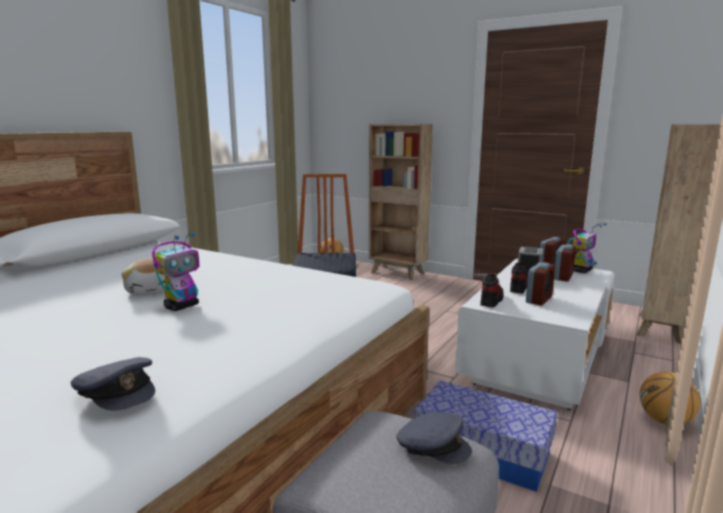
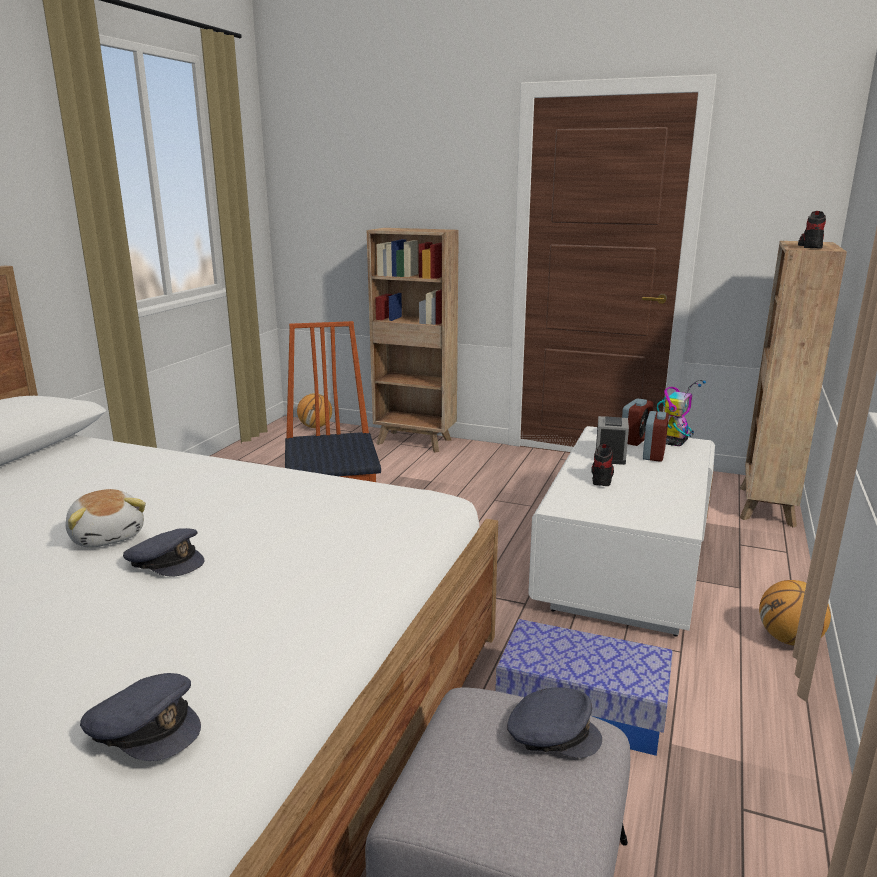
camera: 10 degrees left, 5 degrees up
(182, 306) = (167, 561): toy robot -> grey cap
(491, 300) = (572, 500): shoe -> shoe (810, 246)
(538, 300) = (631, 495): alarm clock -> none

